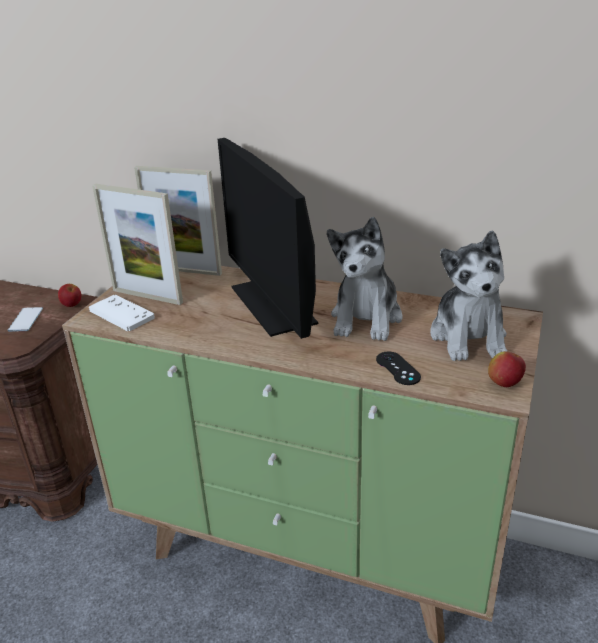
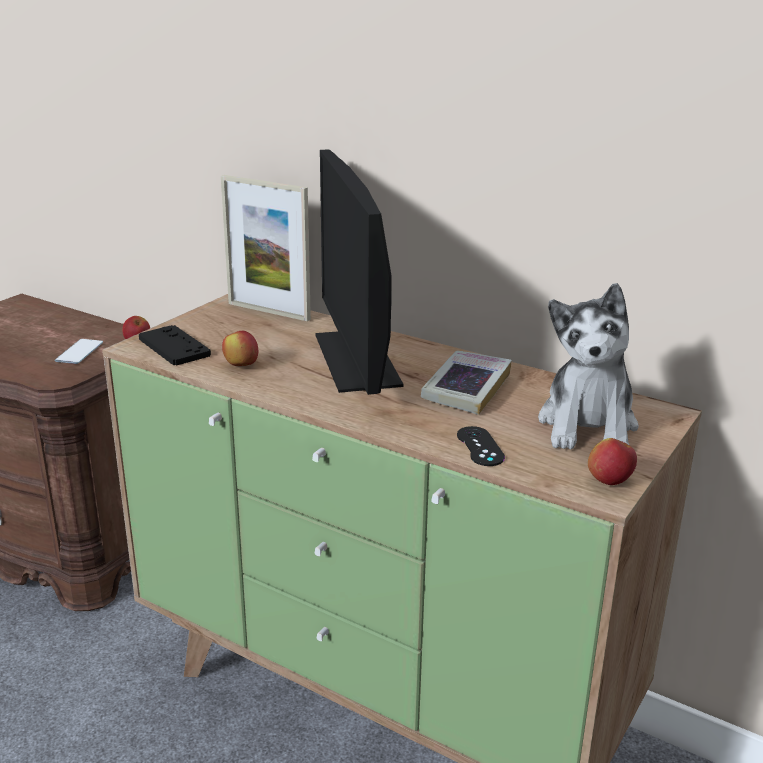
camera: 10 degrees right, 5 degrees down
(121, 314) = (174, 347): white game controller -> black game controller
(147, 296) = (211, 332): picture frame -> none
(183, 323) = (241, 365): none -> apple
(366, 318) = (466, 388): plush toy -> book

